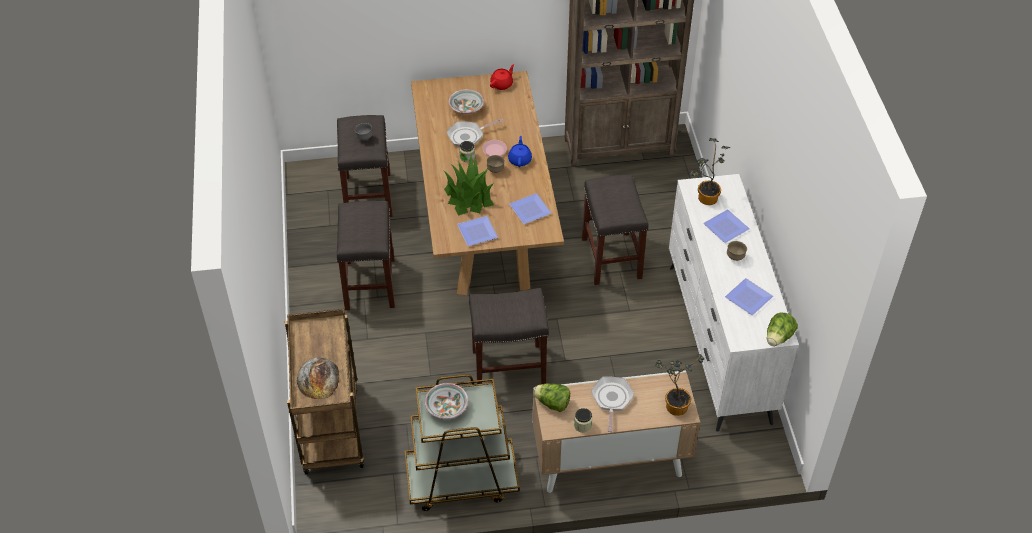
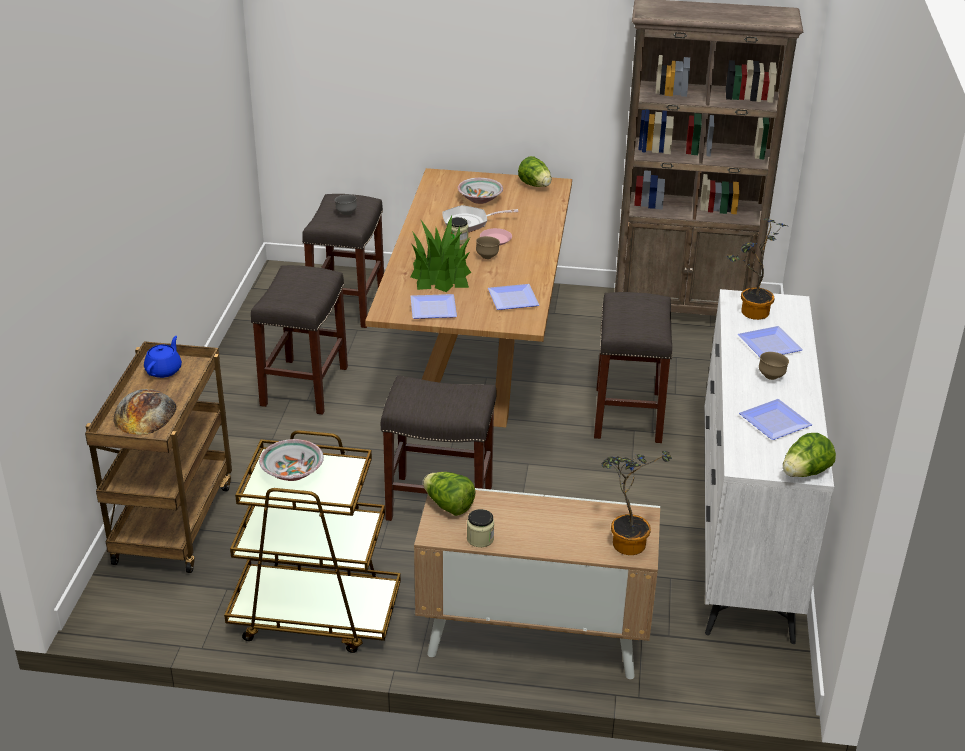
camera: 15 degrees right, 15 degrees down
(502, 84) = (535, 185): red teapot -> lettuce
(520, 160) = (523, 252): blue teapot -> blue teapot (164, 370)
(611, 400) = (535, 518): frying pan -> none

